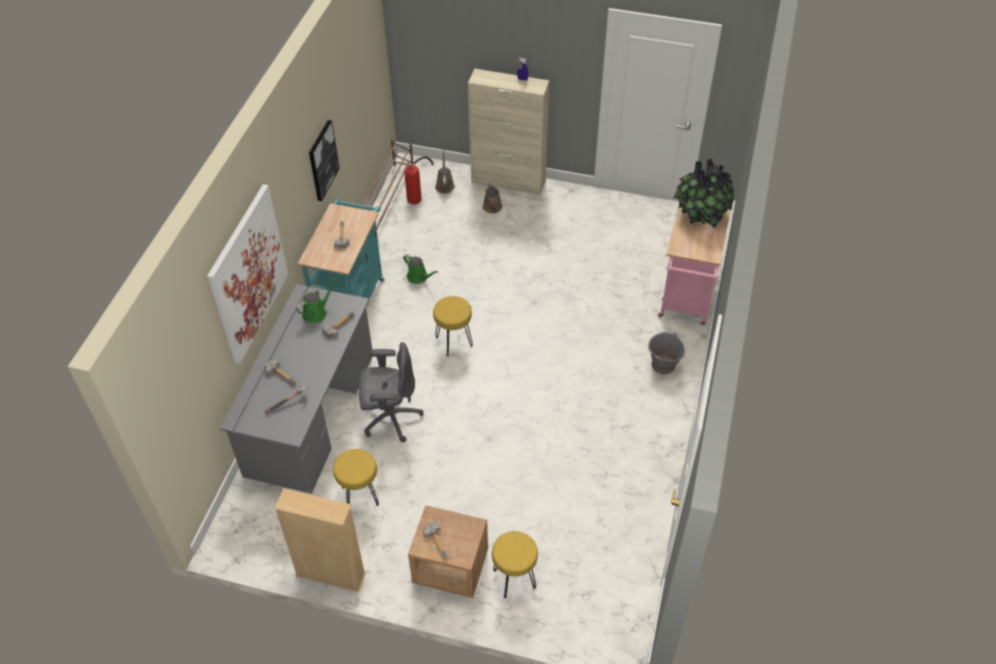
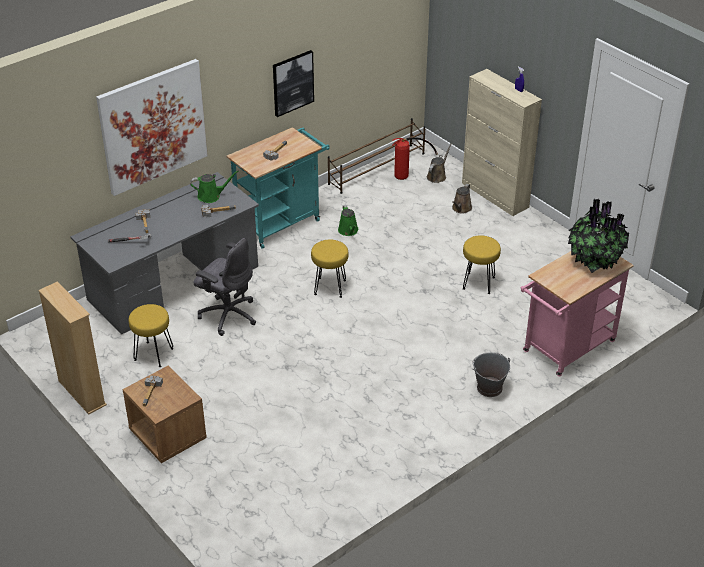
camera: 35 degrees right, 10 degrees down
(514, 579) = (206, 470): yellow stool -> yellow stool (478, 283)

